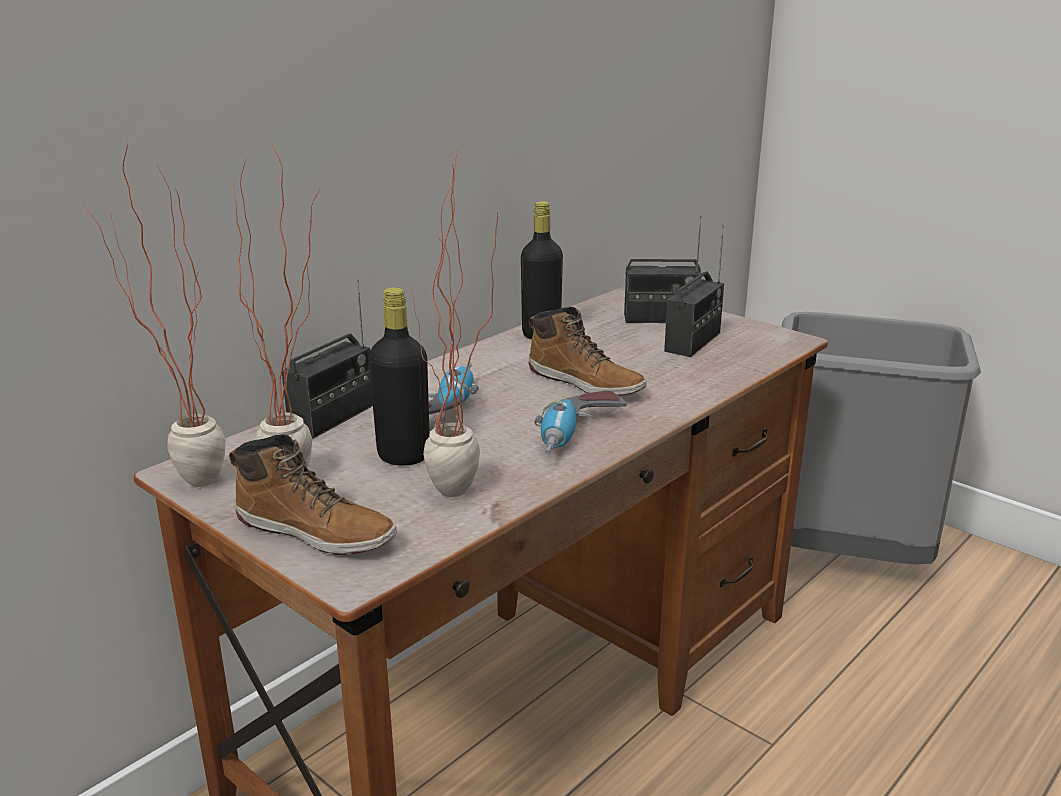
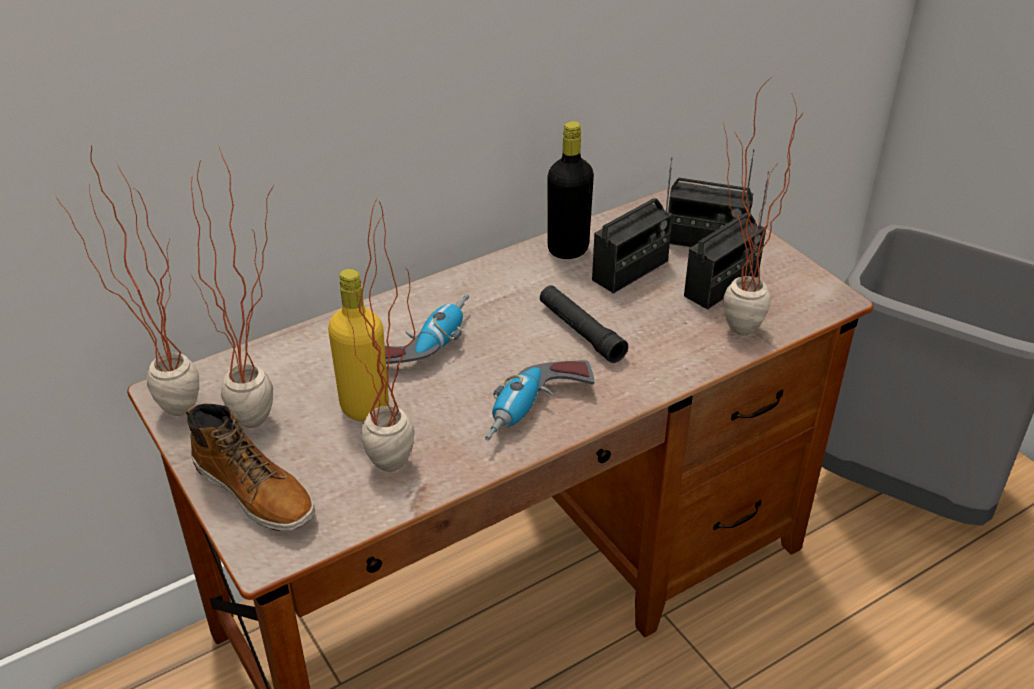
camera: 15 degrees right, 15 degrees up
(332, 417) = (320, 342): radio -> radio (630, 271)
(403, 456) = (364, 407): black bottle -> yellow bottle
(586, 382) = (581, 331): boot -> black flashlight
(718, 368) = (728, 331): none -> potted plant

